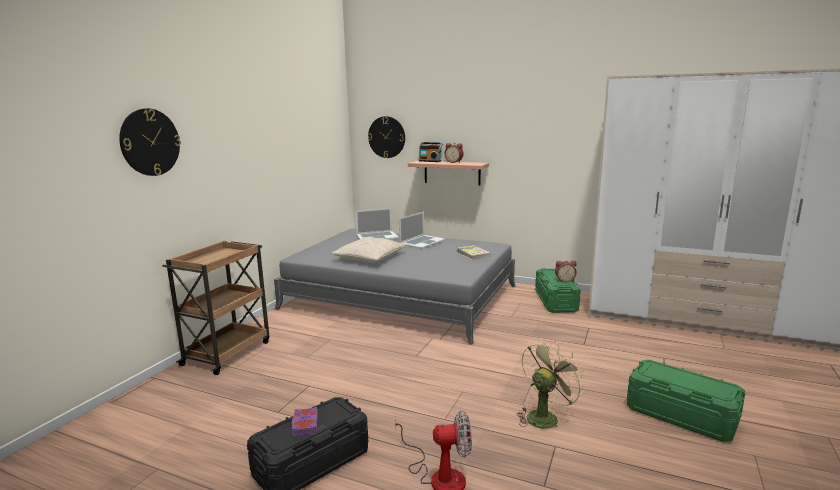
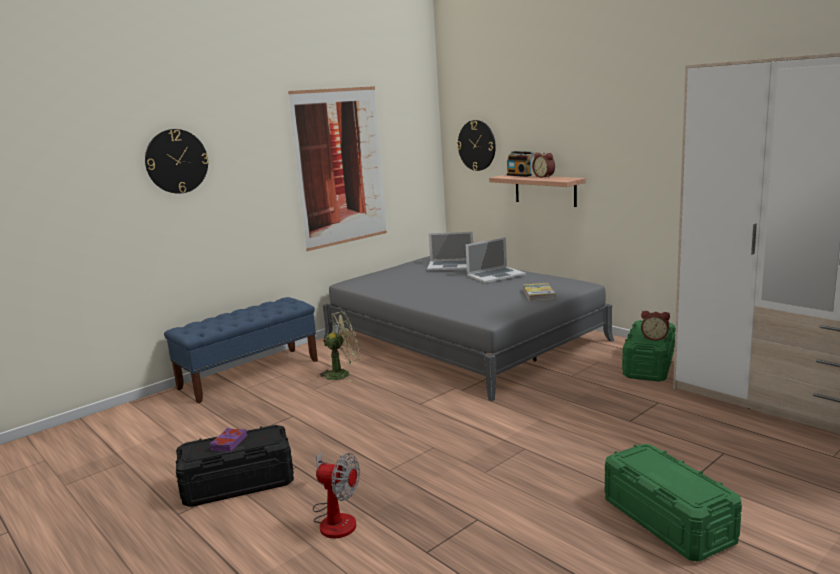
camera: 25 degrees right, 0 degrees up
(228, 352) = (250, 374): brown cart -> blue bench
(284, 153) = (340, 167): none -> picture
(369, 257) = (417, 289): beige pillow -> none
(545, 416) = (497, 488): green fan -> green fan (343, 374)

